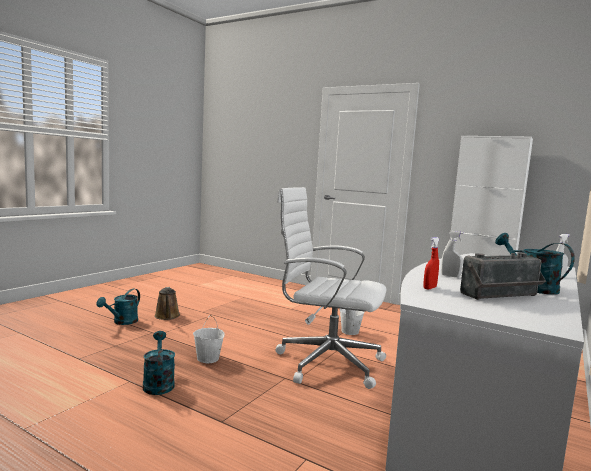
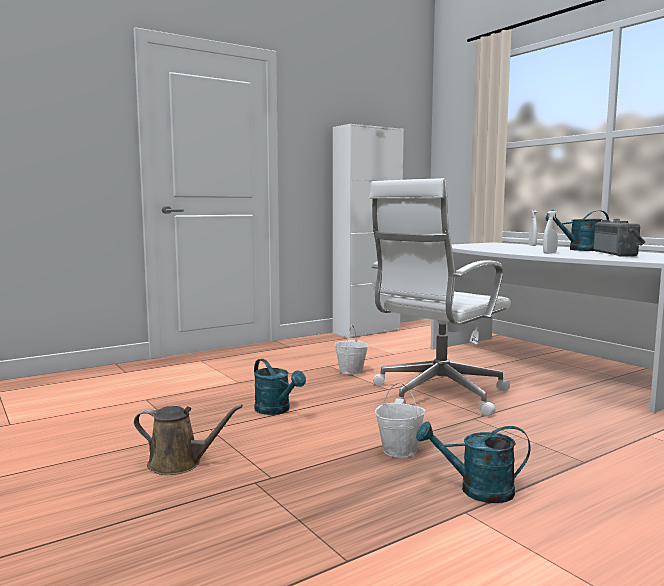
camera: 65 degrees left, 0 degrees up
(122, 322) = (166, 509): turquoise watering can -> turquoise watering can (276, 410)
(429, 288) = (603, 257): red spray bottle -> none

